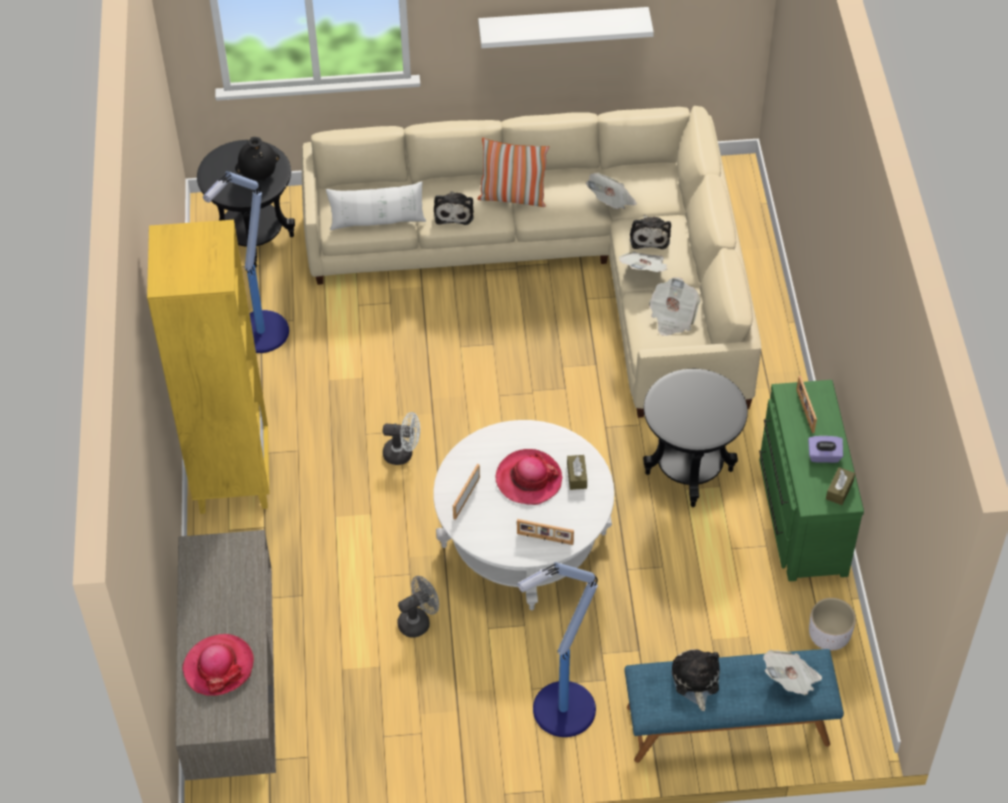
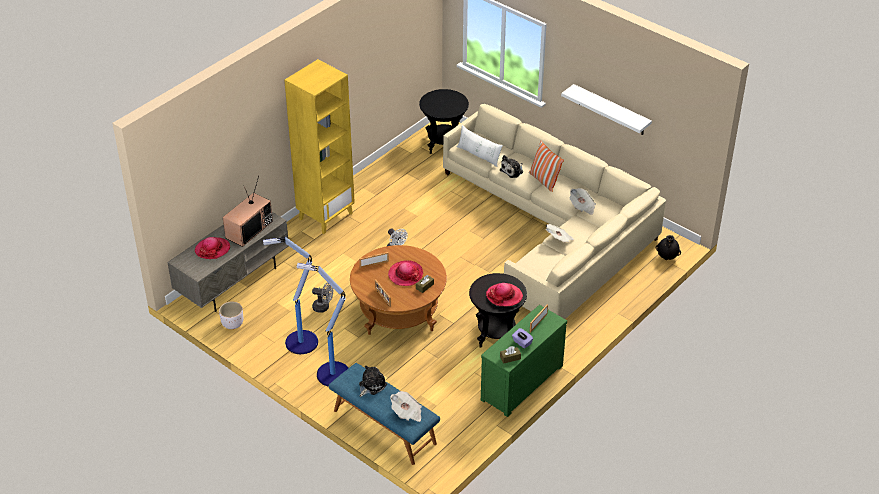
camera: 45 degrees right, 10 degrees down
(228, 589) = (249, 229): none -> television
(259, 175) = (448, 107): black vase -> black vase (667, 257)
(260, 333) = (401, 176): floor lamp -> floor lamp (300, 342)
(524, 540) = (399, 310): white coffee table -> brown coffee table
(649, 236) = (580, 229): plush toy -> none
(672, 317) = (546, 262): newspaper -> none
(710, 407) = (504, 296): none -> hat
(828, 637) = (467, 430): white planter -> white planter (232, 324)

